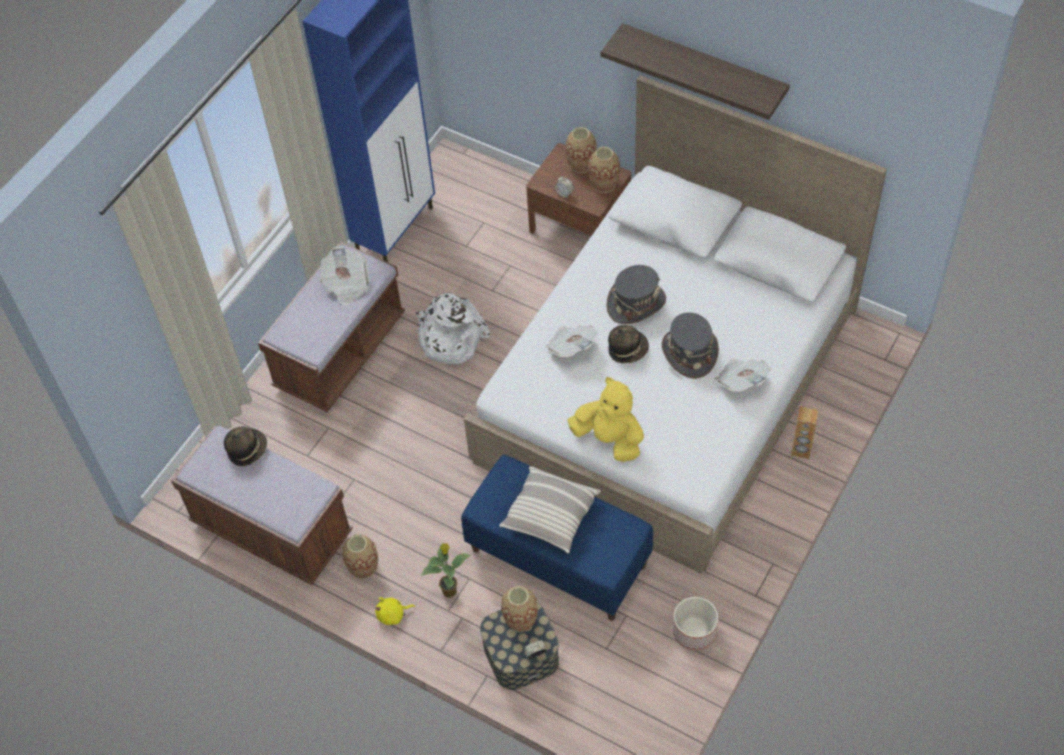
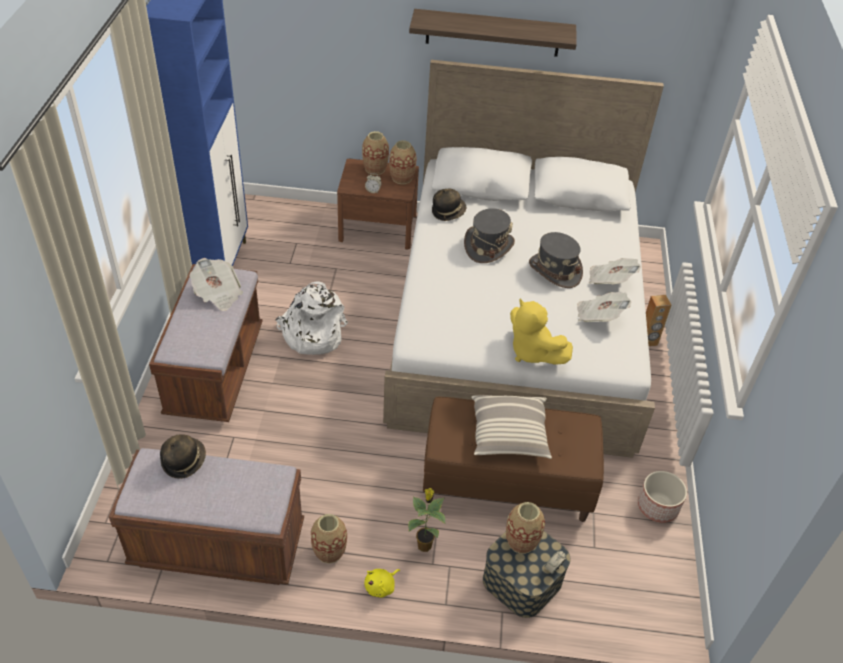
camera: 30 degrees left, 10 degrees down
(559, 557) = (507, 482): blue bench -> brown bench
(571, 347) = (455, 290): newspaper -> newspaper (599, 316)
(609, 439) = (532, 352): yellow plush toy -> yellow plush toy turned 135 degrees counterclockwise
(628, 349) = (503, 280): hat -> hat (448, 212)

